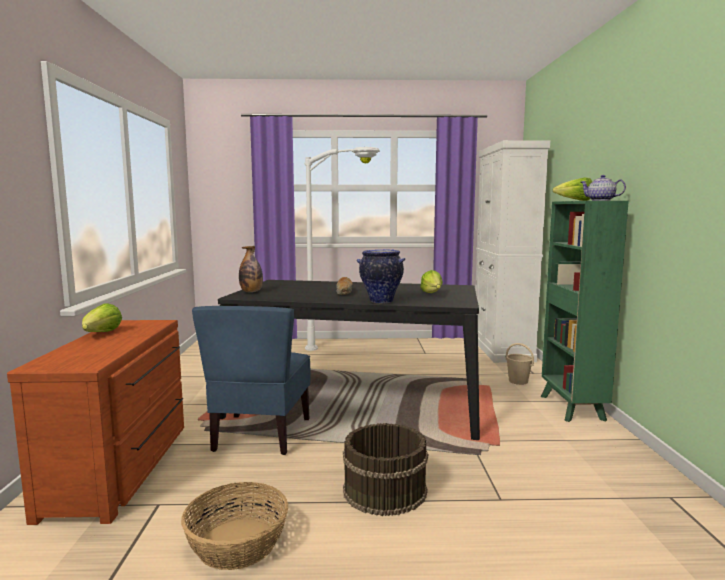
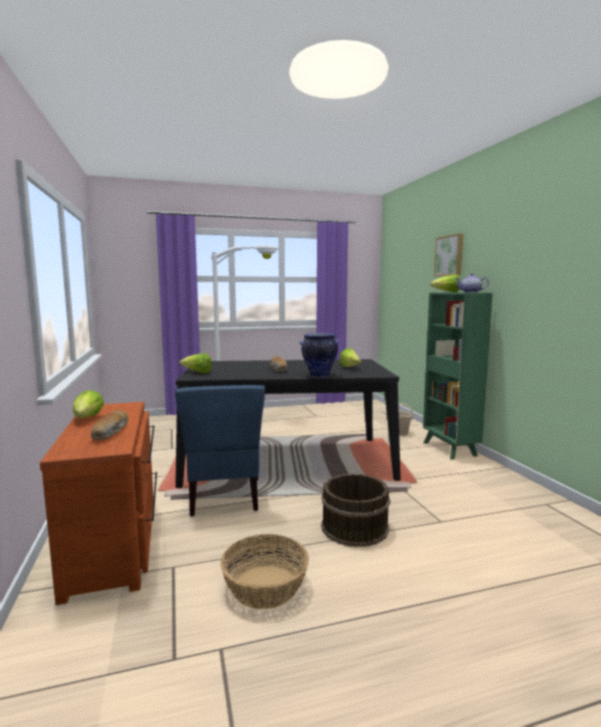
camera: 15 degrees left, 0 degrees up
(105, 349) = (111, 432): none -> bread
(251, 292) = (197, 373): bottle -> lettuce
(502, 350) = (374, 409): white cabinet -> none
(589, 153) = (450, 256): none -> picture

